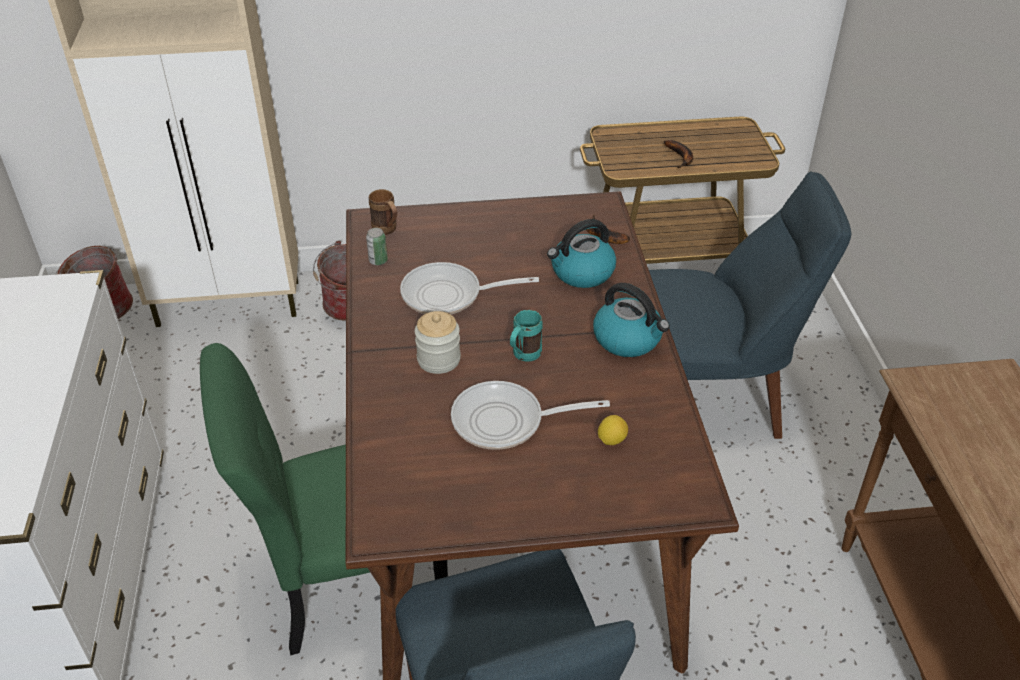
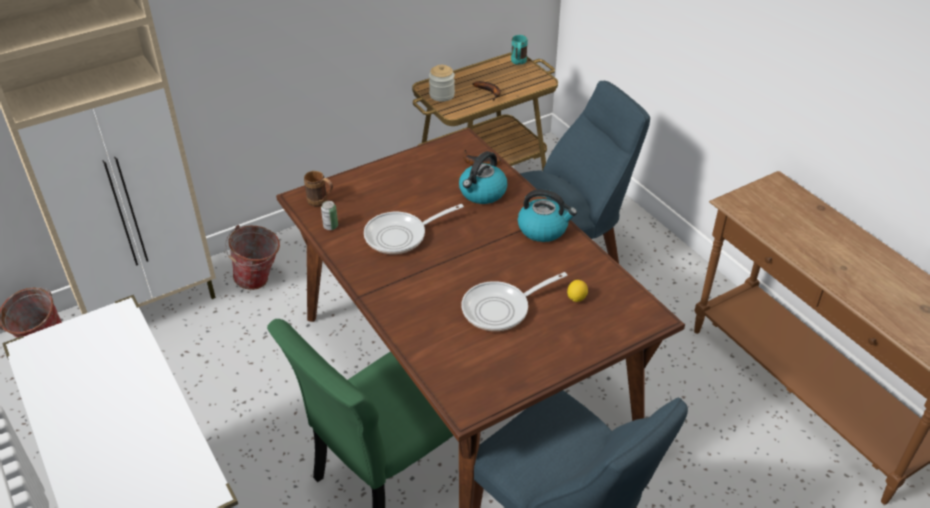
camera: 25 degrees left, 0 degrees up
(438, 359) = (426, 282): jar -> jar (442, 95)
(523, 356) = (482, 262): turquoise mug -> turquoise mug (518, 62)

